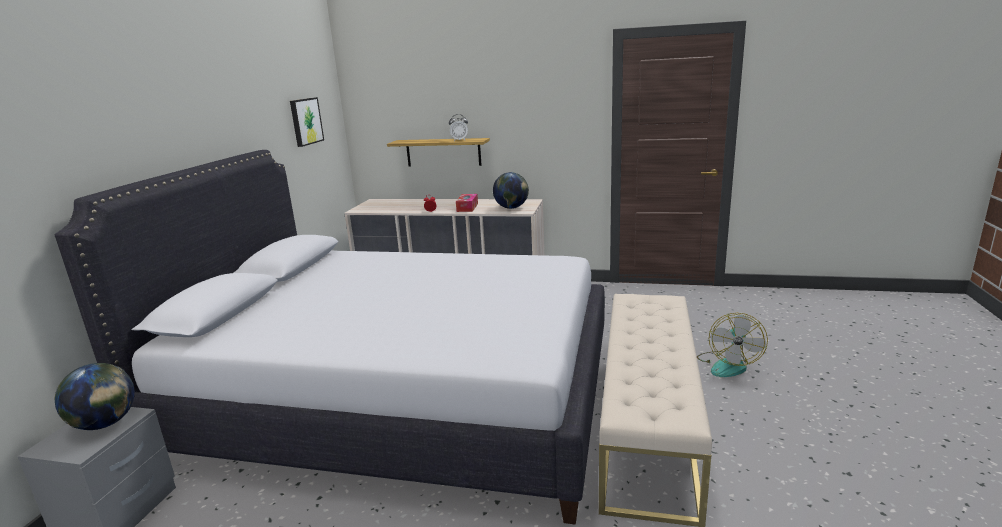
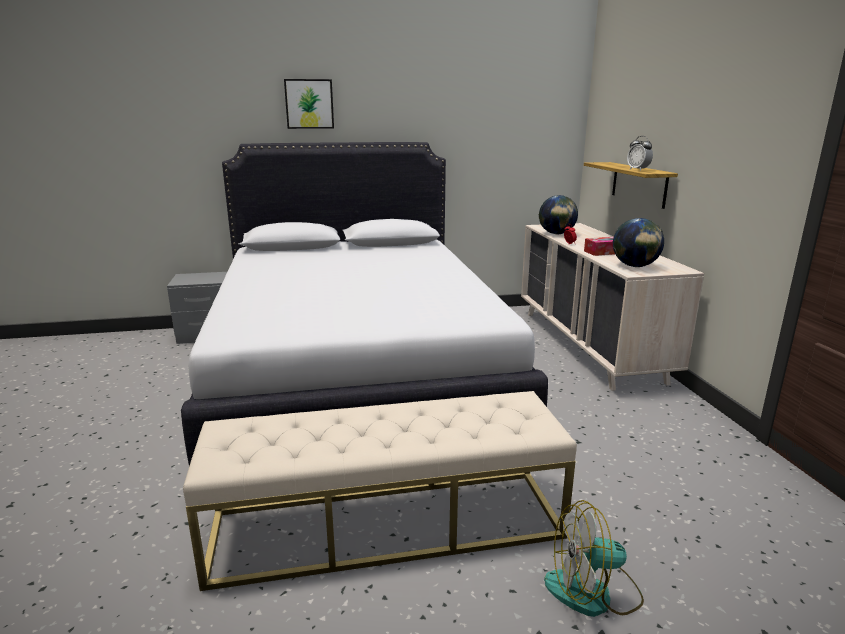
camera: 65 degrees right, 0 degrees up
(105, 424) = (206, 278): globe -> globe (556, 234)
(305, 121) = (512, 126): picture -> picture (309, 104)

